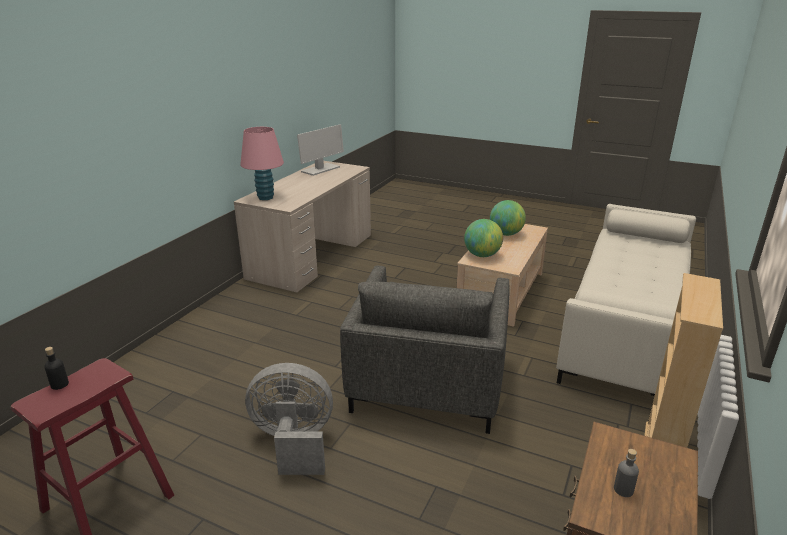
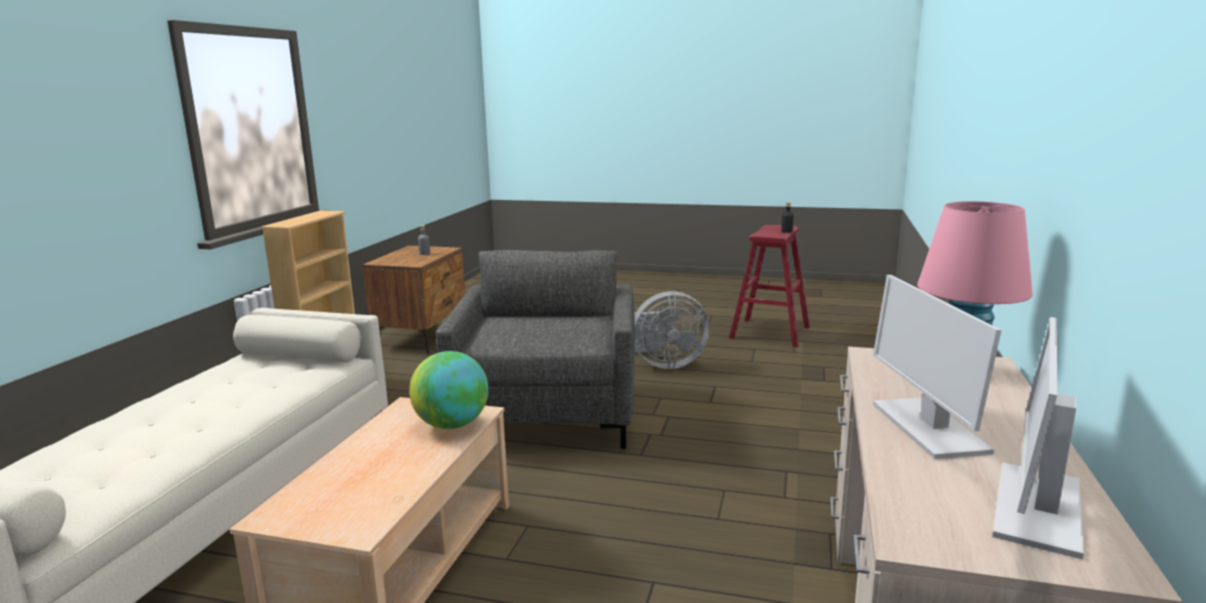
camera: 170 degrees right, 10 degrees down
(315, 184) = (927, 427): none -> monitor
(506, 234) = (370, 488): globe -> none

